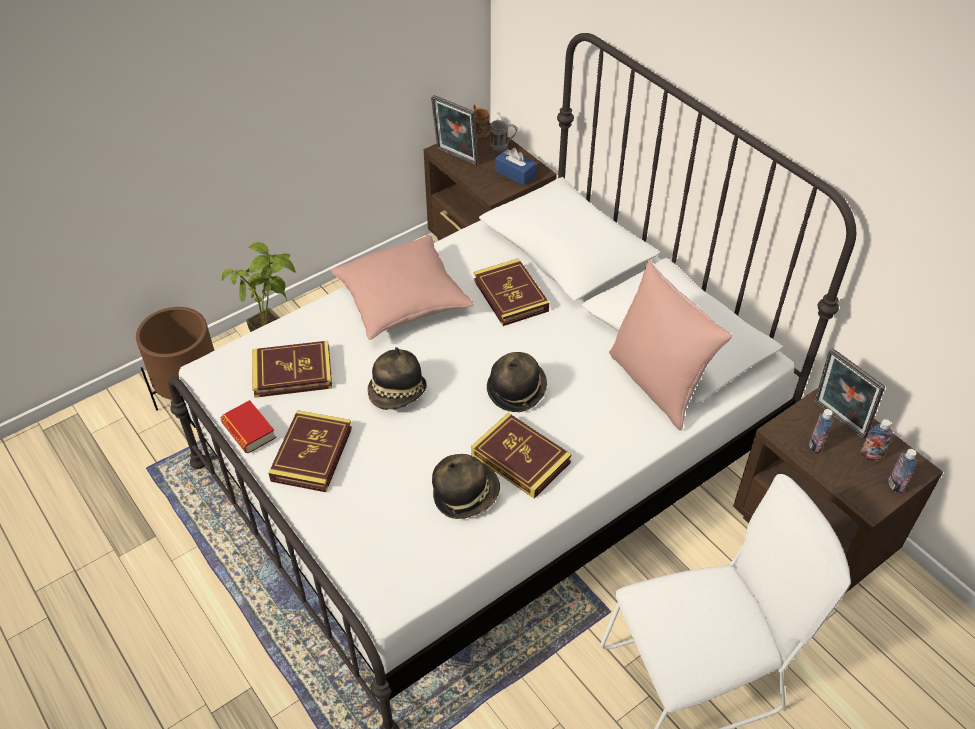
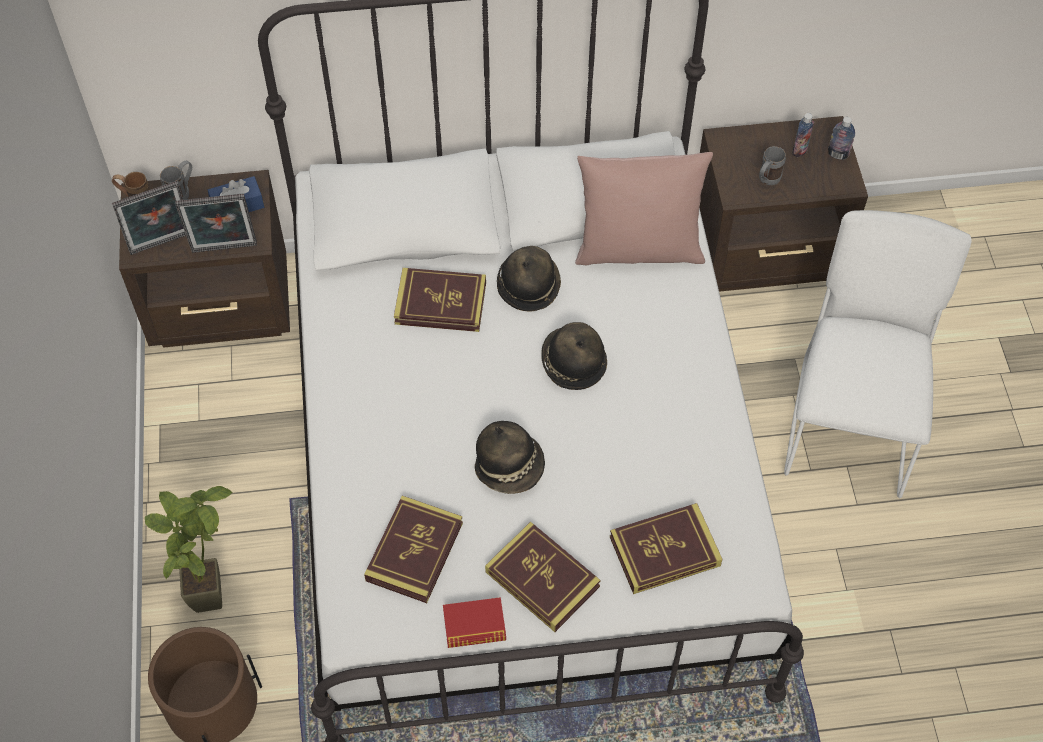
camera: 60 degrees left, 10 degrees up
(402, 300) = (377, 402): pink pillow -> none
(465, 494) = (673, 468): hat -> hat (528, 285)
(520, 458) = (659, 402): book -> book (664, 551)
(815, 445) = (766, 180): bottle -> grey mug
(837, 421) = (750, 149): picture frame -> picture frame (224, 250)

